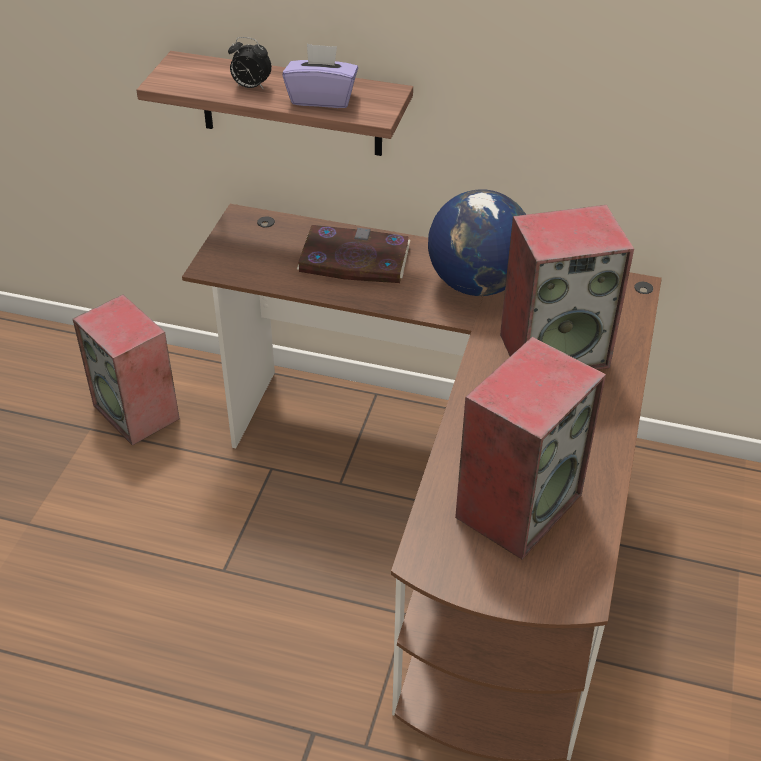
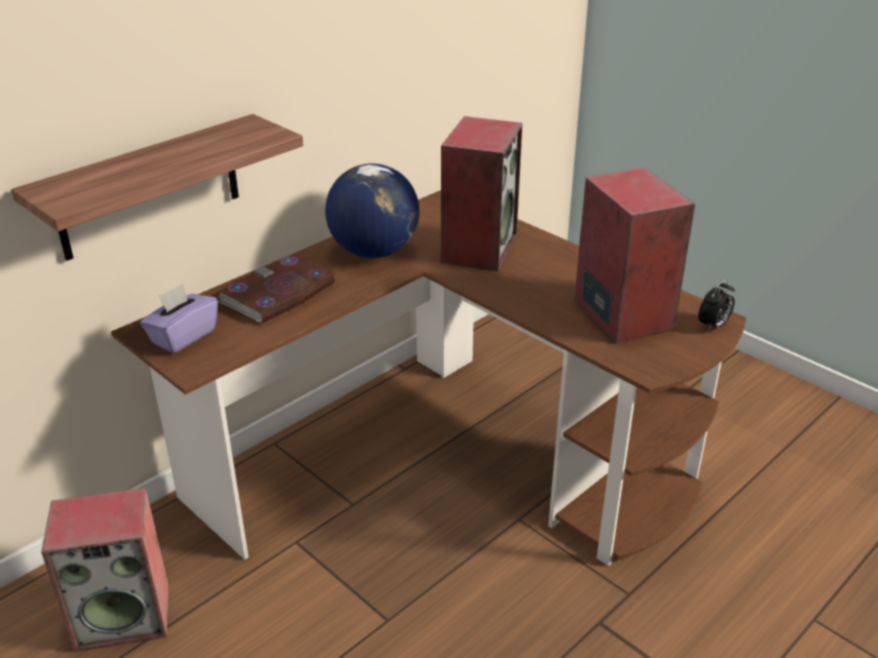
camera: 60 degrees left, 10 degrees down
(250, 87) = (147, 169): alarm clock -> alarm clock (713, 326)
(322, 98) = (216, 147): purple tissue box -> purple tissue box (183, 336)

